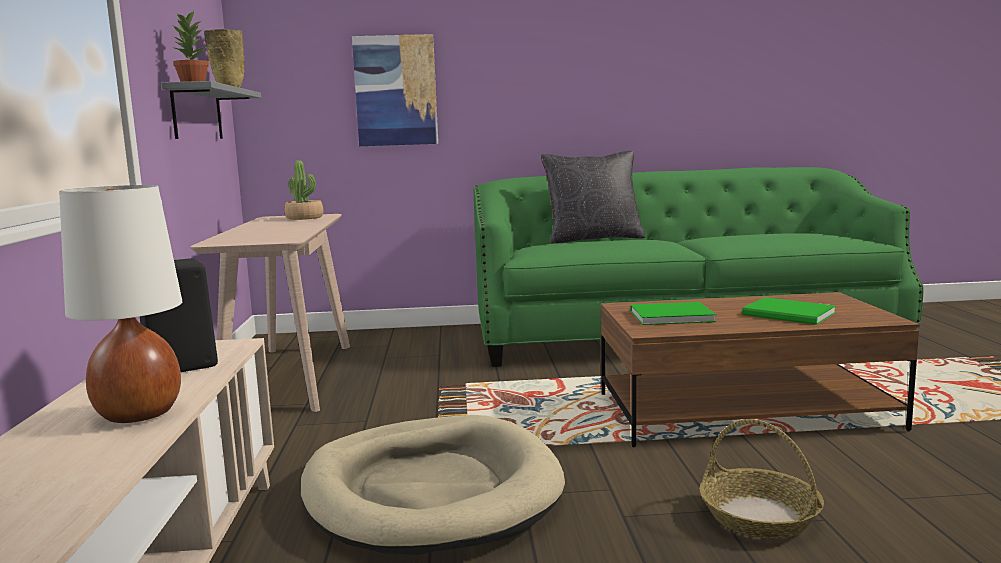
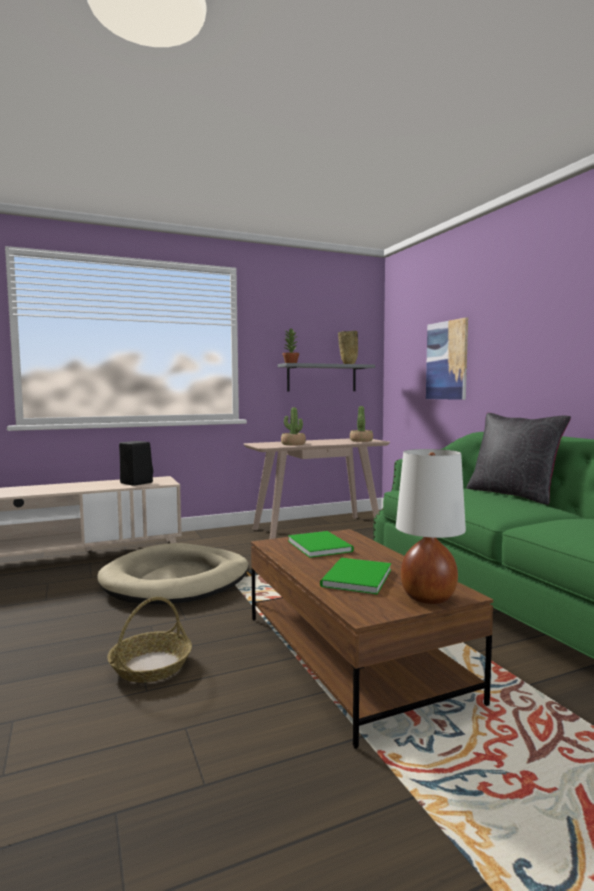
camera: 70 degrees right, 5 degrees down
(137, 414) = (76, 488): white table lamp -> white table lamp (427, 597)
(280, 233) = (293, 444): none -> potted plant

